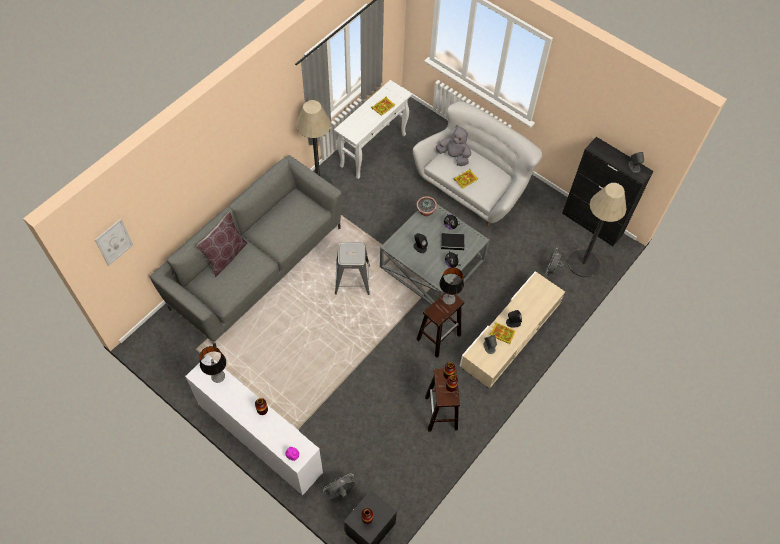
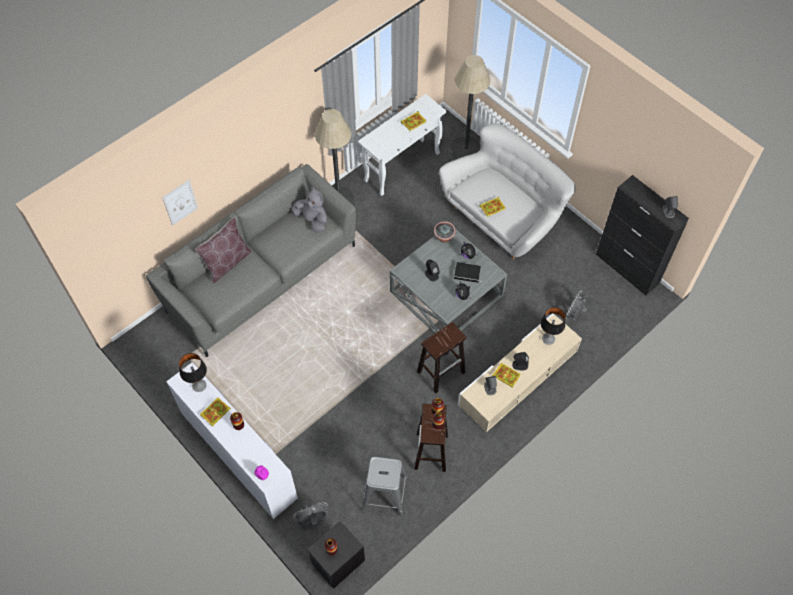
camera: 10 degrees right, 0 degrees up
(114, 242) = (108, 237): picture -> picture (180, 202)
(237, 401) = (215, 413): none -> book
(352, 279) = (359, 302): grey stool -> grey stool (385, 493)
(449, 299) = (450, 332): table lamp -> table lamp (548, 339)
(454, 156) = (484, 181): grey plush toy -> grey plush toy (312, 220)
(583, 263) = (610, 310): floor lamp -> floor lamp (466, 148)

